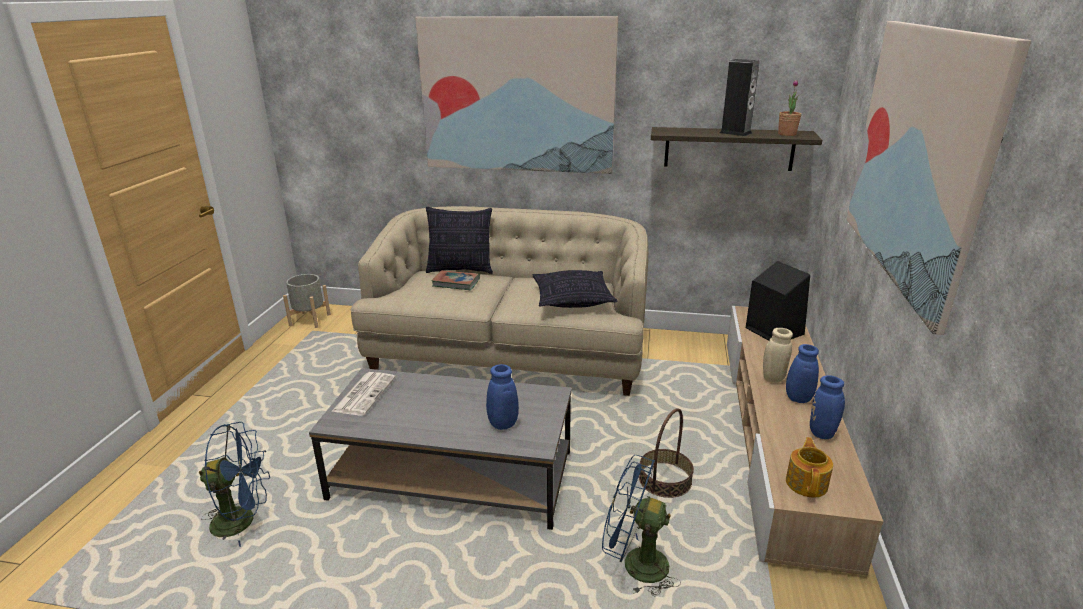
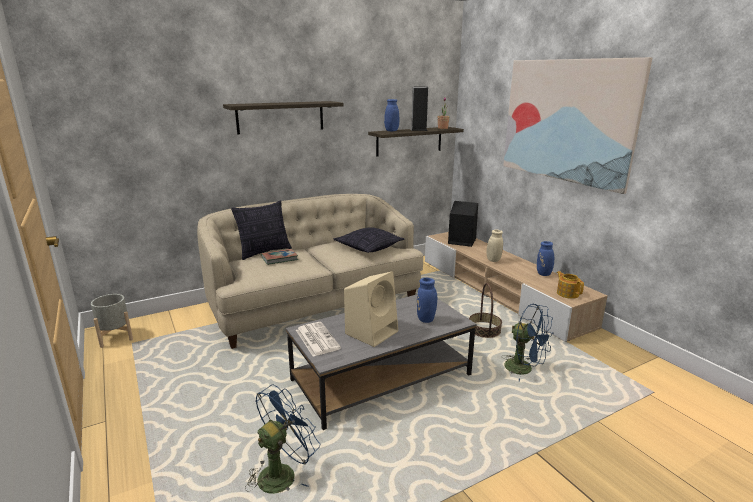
camera: 40 degrees left, 5 degrees down
(424, 411) = (372, 332): none -> beige speaker
(517, 96) = (280, 117): picture -> shelf
(635, 564) = (524, 369): blue fan -> blue fan turned 120 degrees counterclockwise
(796, 399) = (514, 265): blue vase -> blue vase (391, 131)

